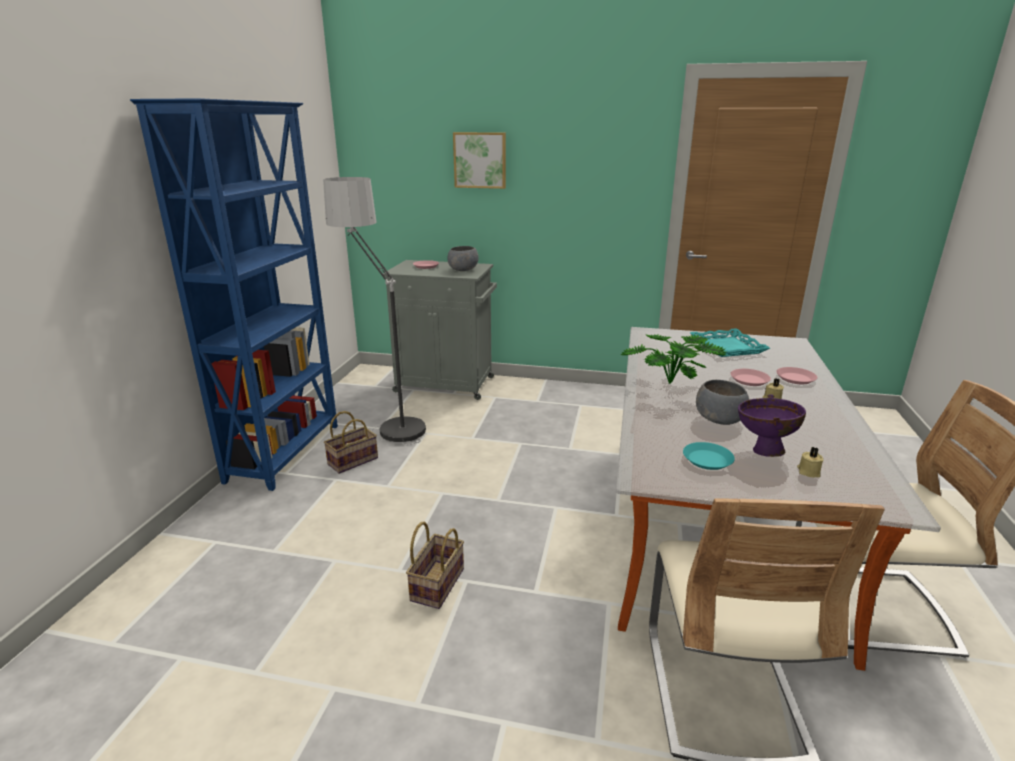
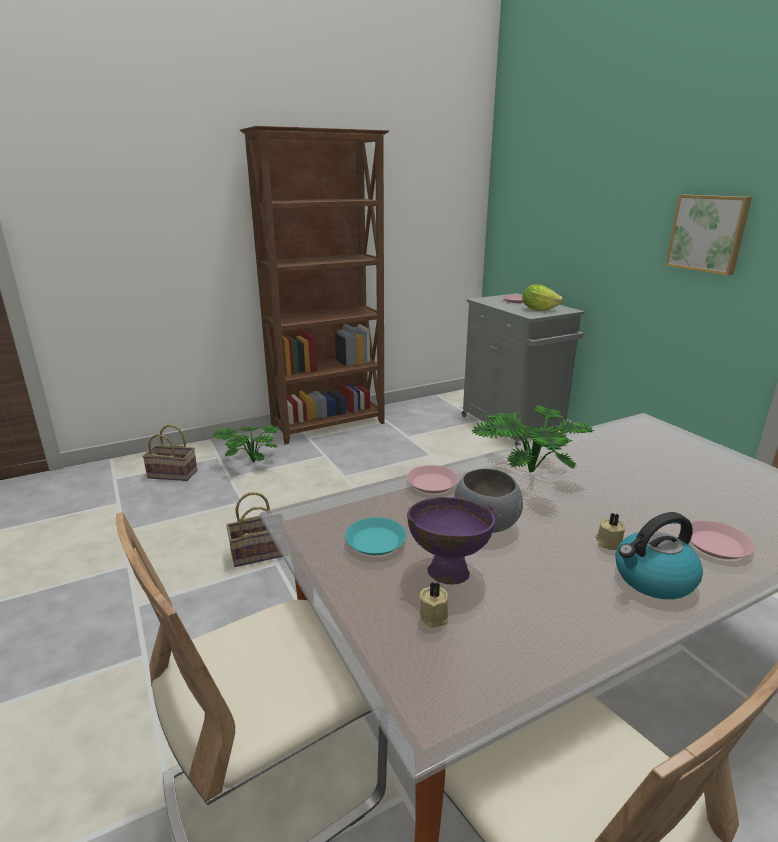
camera: 50 degrees right, 0 degrees up
(266, 526) = (249, 462): none -> potted plant
(286, 452) = (329, 426): blue bookcase -> brown bookcase
(353, 460) = (354, 449): basket -> basket (174, 474)
(384, 419) = (421, 432): floor lamp -> none
(462, 270) = (538, 309): grey bowl -> lettuce
(480, 160) = (594, 192): picture -> picture (708, 233)
(728, 347) = (715, 475): turquoise tray -> none
(749, 380) = (638, 514): pink plate -> pink plate (432, 483)
(814, 405) = (653, 579): none -> kettle

